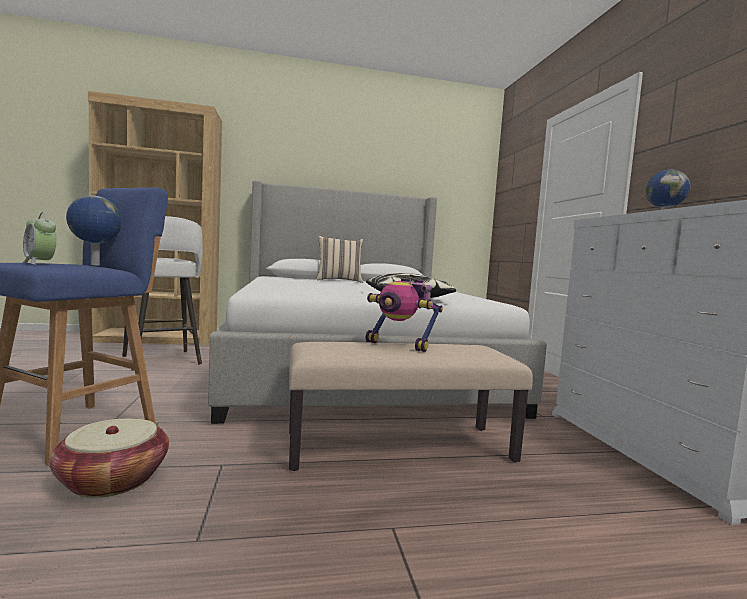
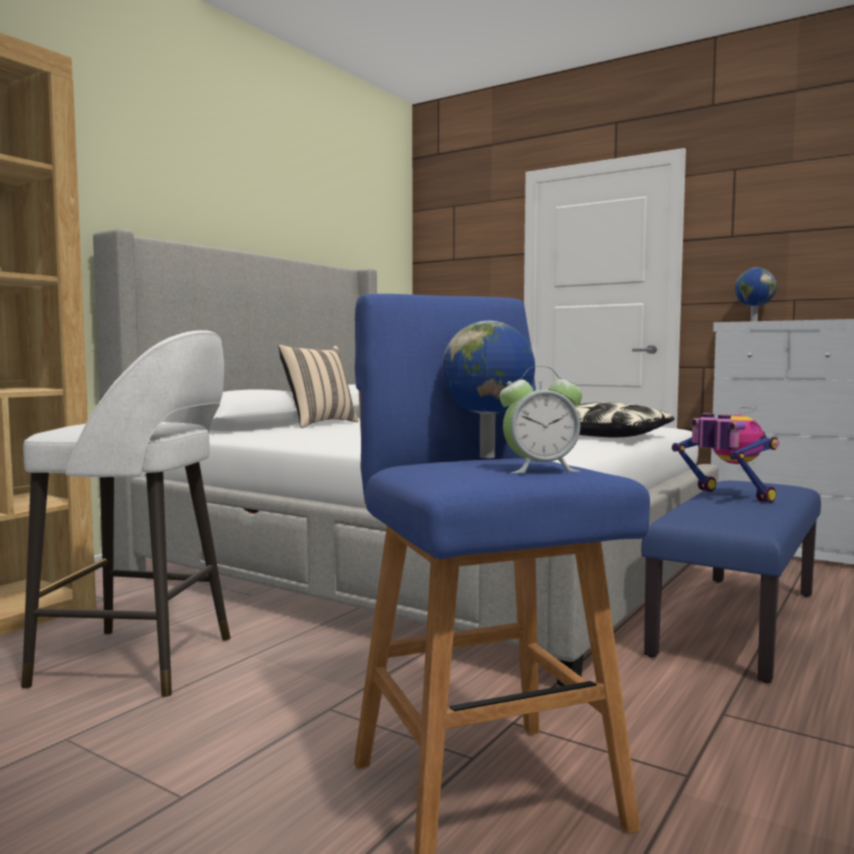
camera: 45 degrees left, 0 degrees up
(113, 480) = (728, 788): basket -> none
(400, 345) = (727, 497): toy robot -> toy robot turned 105 degrees counterclockwise
(400, 446) = (735, 622): beige bench -> blue bench

